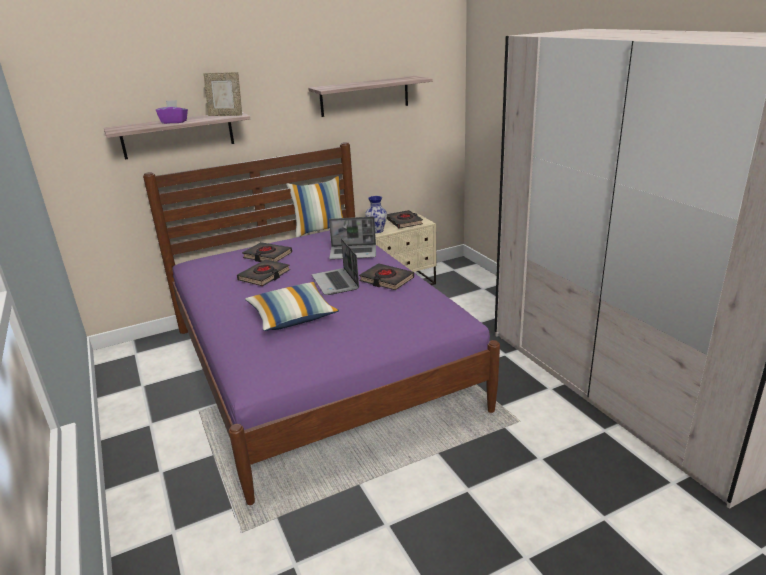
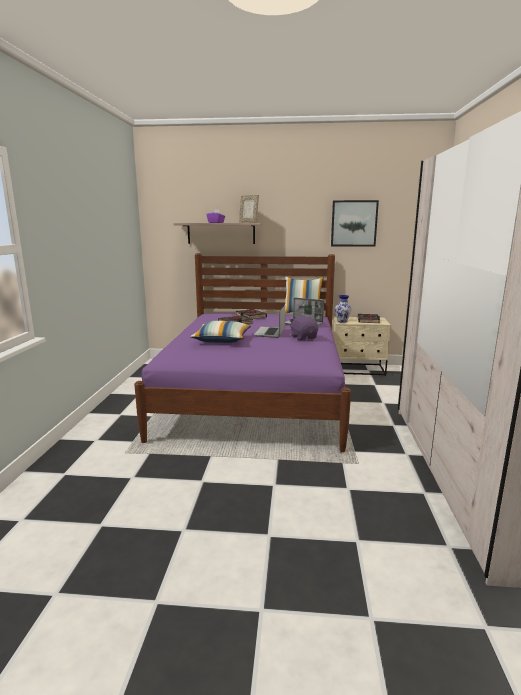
camera: 30 degrees right, 10 degrees down
(365, 96) = (354, 223): shelf -> picture
(386, 280) = (303, 337): black book -> purple plush toy

